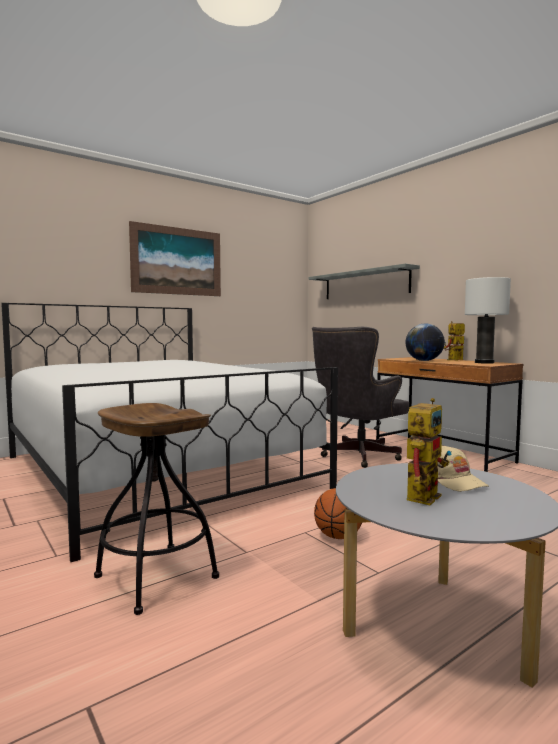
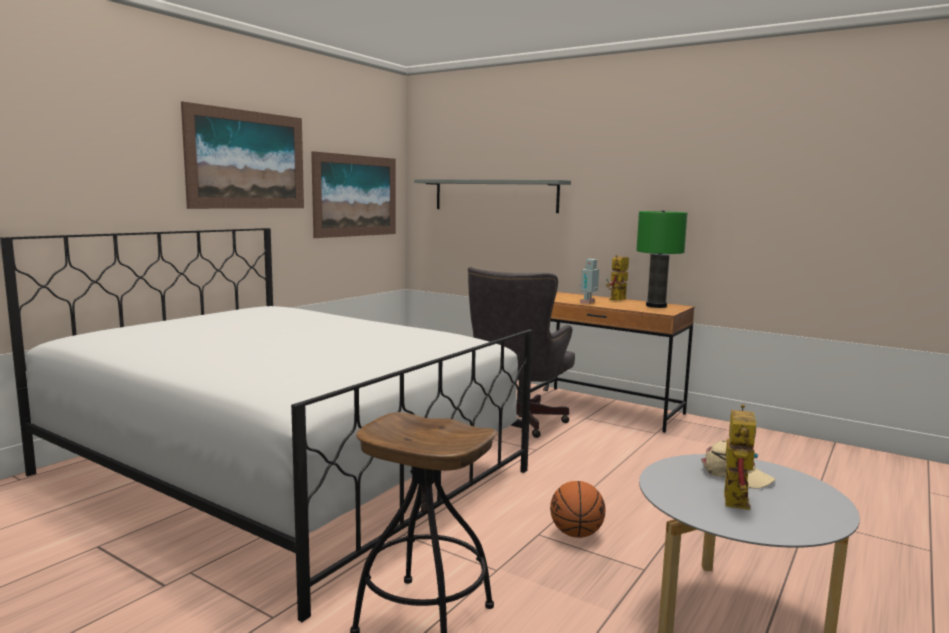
camera: 20 degrees left, 5 degrees up
(264, 289) = (356, 196): none -> picture
(424, 360) = (589, 303): globe -> toy robot
(484, 362) = (656, 306): white table lamp -> green table lamp

